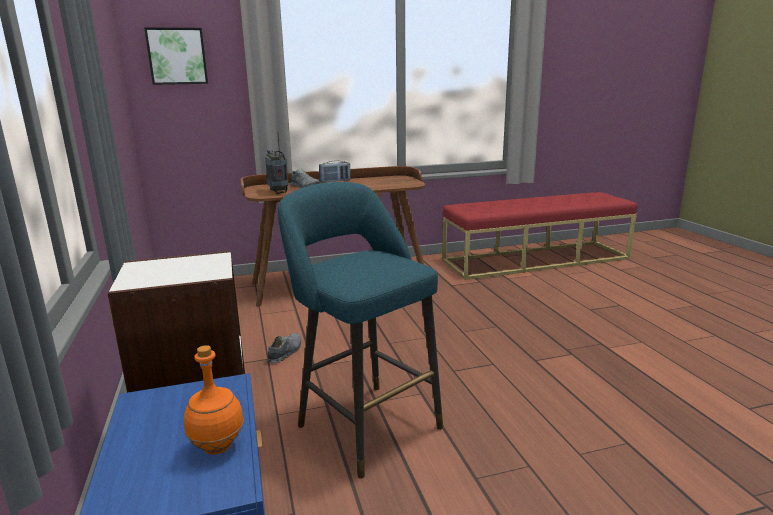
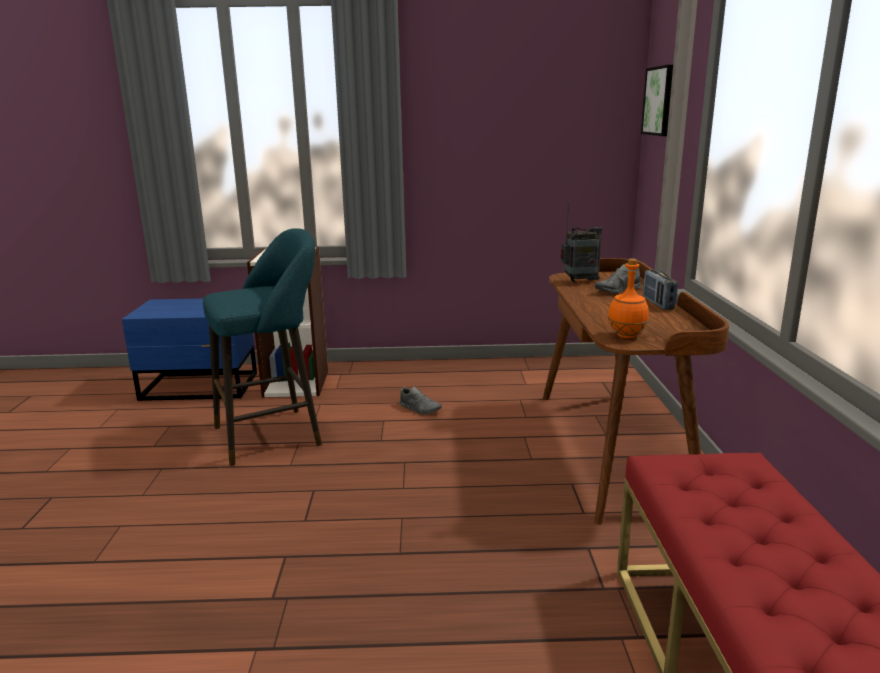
camera: 105 degrees right, 0 degrees up
(217, 446) = (170, 312): orange bottle -> orange bottle (627, 336)

